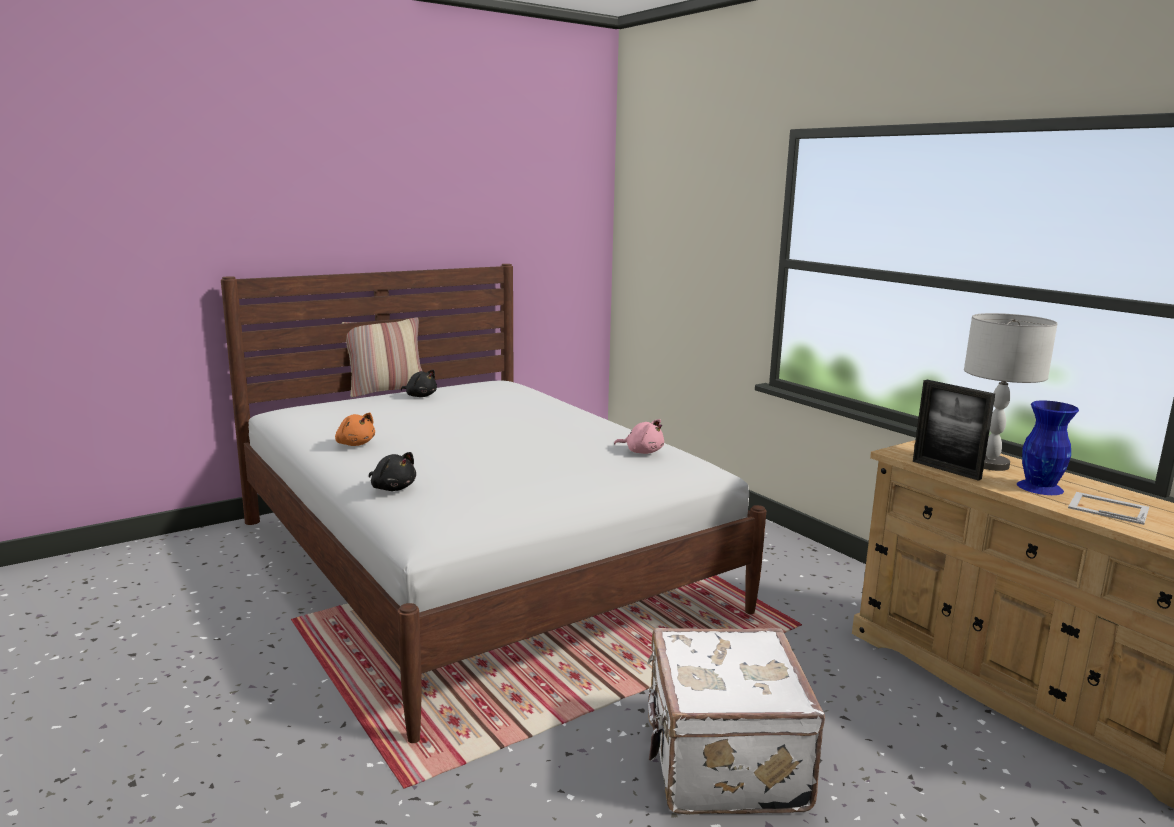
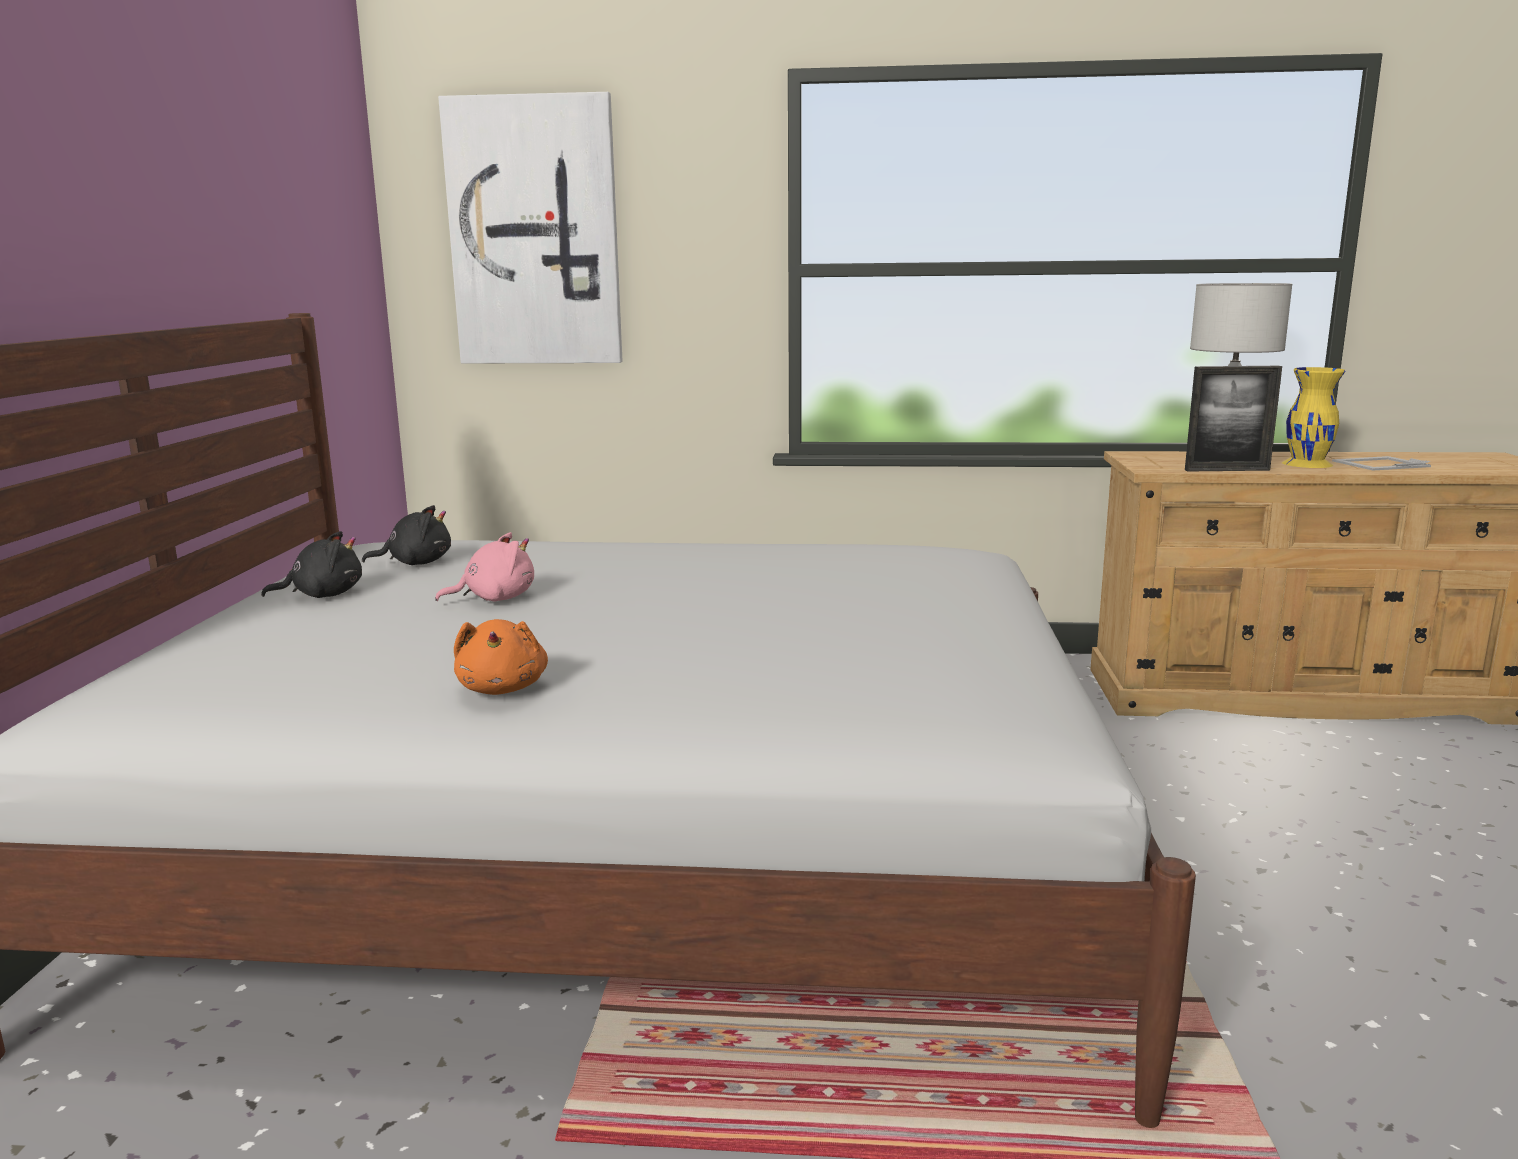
camera: 50 degrees left, 0 degrees up
(355, 444) = (503, 688): orange plush toy -> orange plush toy turned 90 degrees clockwise
(387, 391) = (201, 612): pillow -> none
(392, 488) = (814, 710): black plush toy -> black plush toy (416, 563)
(642, 452) = (887, 555): pink plush toy -> pink plush toy (494, 599)
(668, 225) = (535, 233): none -> picture
(721, 762) = (1340, 887): white suitcase -> none
(1041, 487) = (1307, 463): blue vase -> yellow vase

